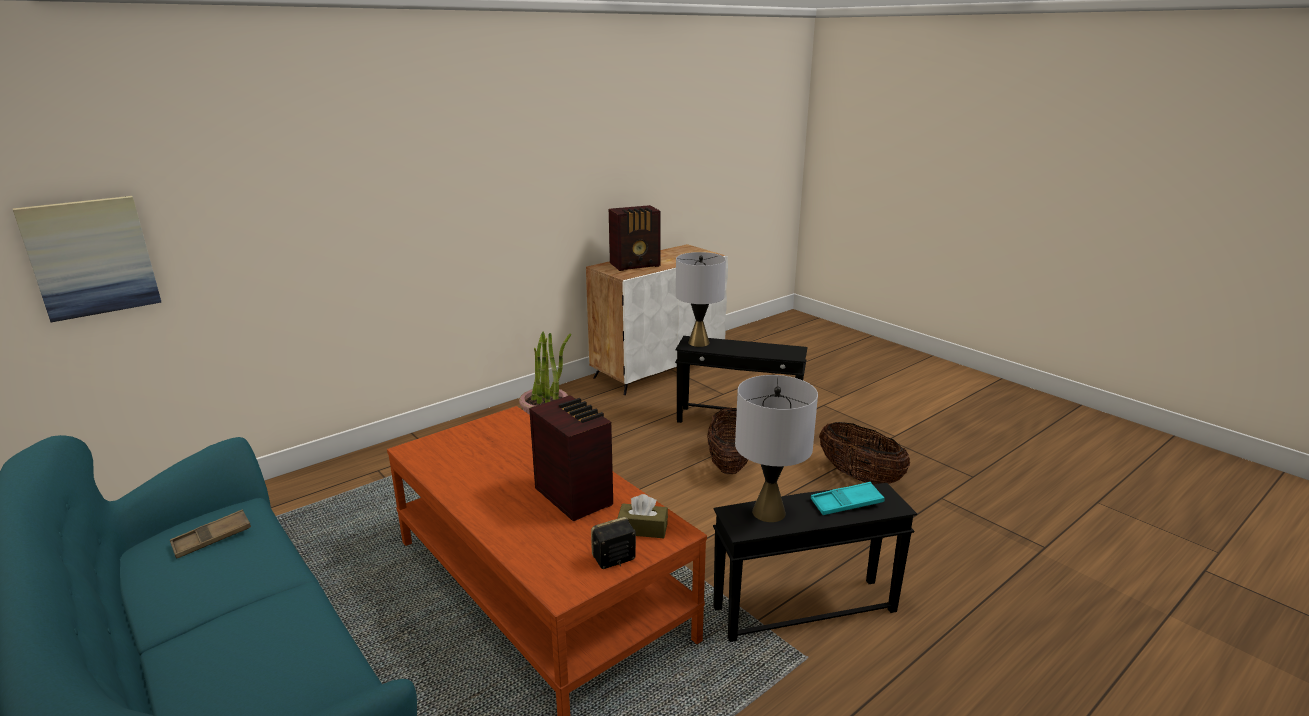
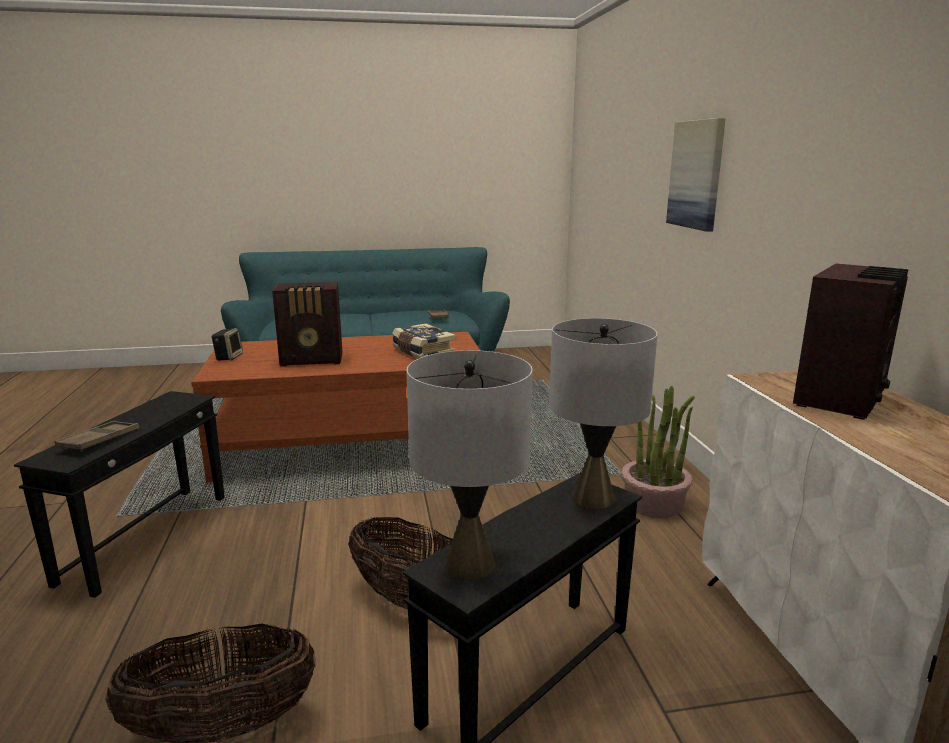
camera: 120 degrees right, 5 degrees down
(91, 257) = (594, 180): picture -> picture (696, 174)
(497, 446) = (422, 352): none -> book
(636, 265) = (841, 398): radio -> radio turned 150 degrees counterclockwise
(642, 529) = (237, 368): brown tissue box -> none
(768, 512) = (166, 409): grey table lamp -> grey table lamp (469, 564)
(846, 503) = (99, 440): turquoise tray -> brown tray

